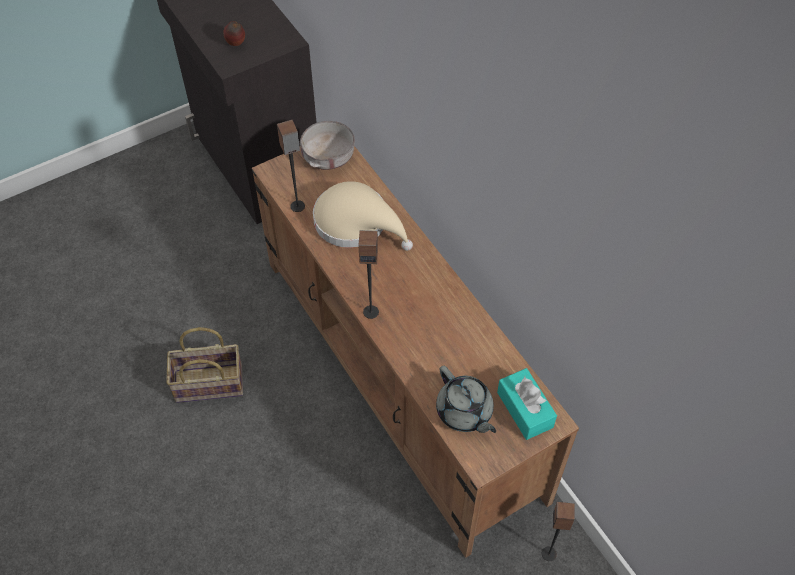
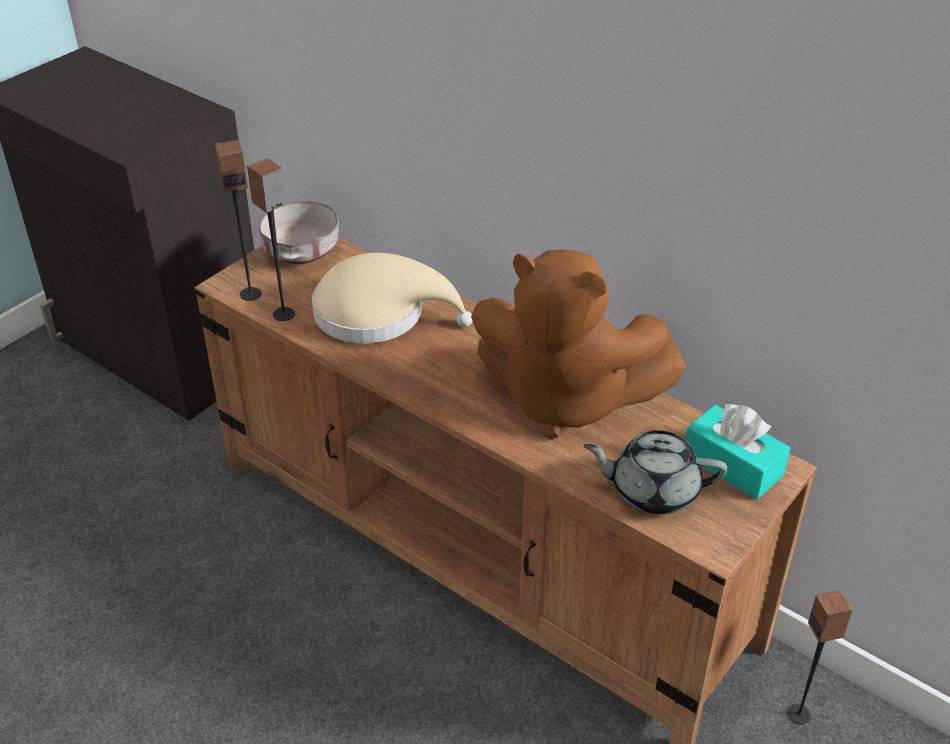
camera: 20 degrees left, 15 degrees down
(207, 385) = (192, 644): basket -> none
(236, 44) = (129, 128): apple -> none
(371, 311) = (452, 407): speaker -> speaker (250, 294)
(443, 327) = (565, 400): none -> brown plush toy
(464, 412) = (652, 490): grey teapot -> grey teapot turned 150 degrees clockwise

